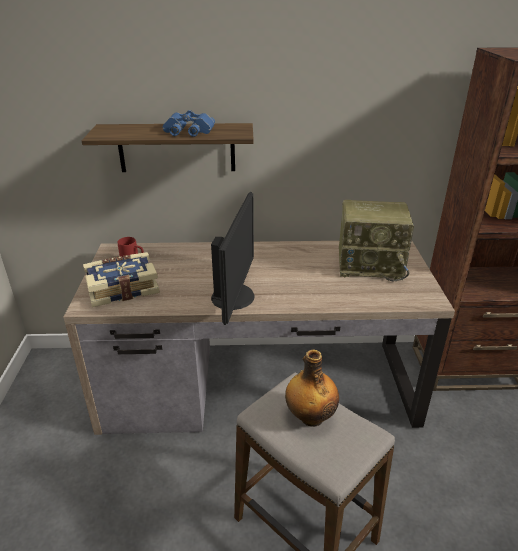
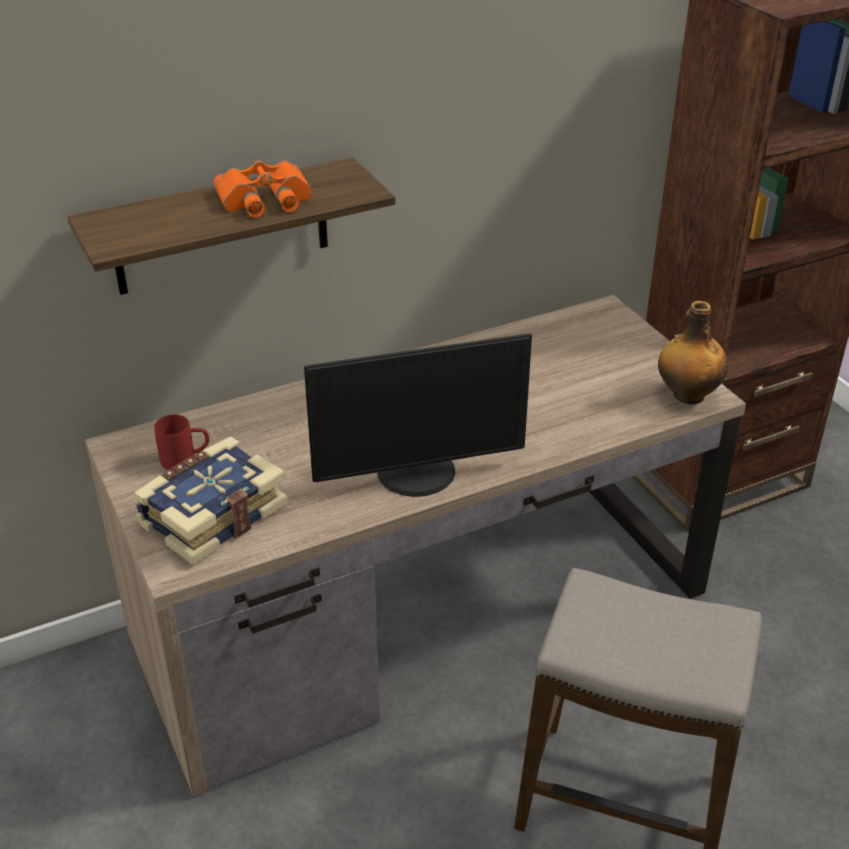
camera: 25 degrees left, 5 degrees up
(188, 131) = (265, 200): blue binoculars -> orange binoculars
(235, 297) = (417, 474): monitor -> monitor turned 90 degrees clockwise
(310, 416) = (640, 625): bottle -> bottle (687, 395)
(370, 265) = (584, 358): radio -> none

